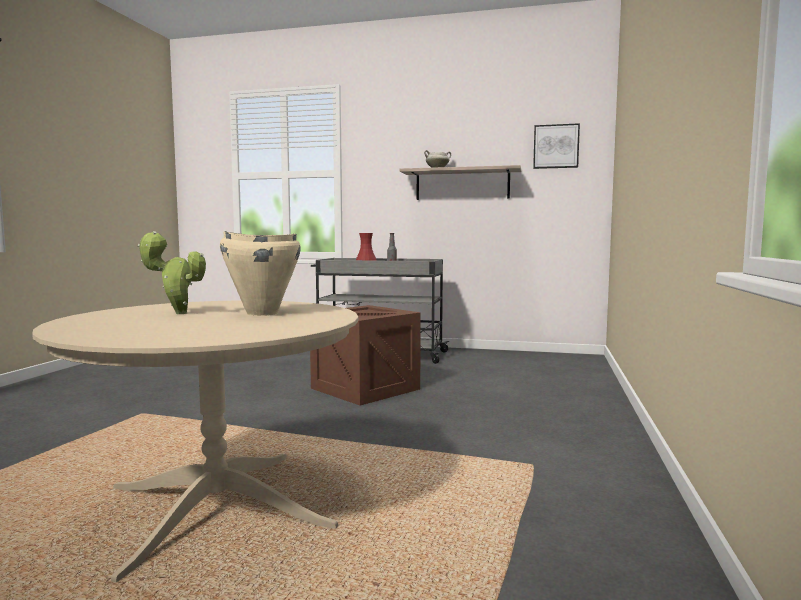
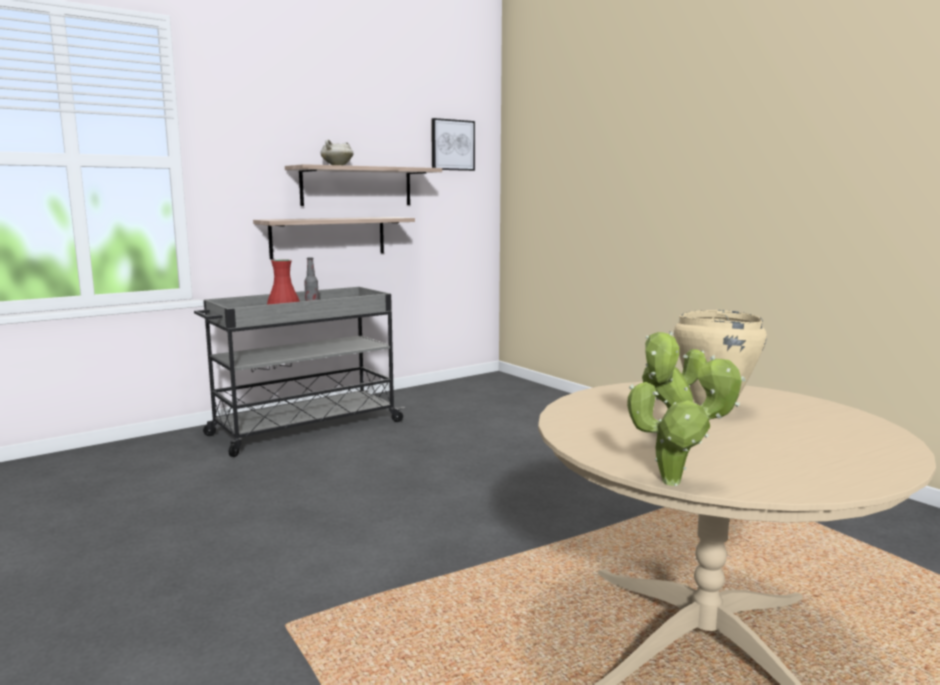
camera: 50 degrees left, 5 degrees up
(62, 320) = (678, 482): none -> potted plant
(365, 389) = (427, 474): crate -> none
(437, 222) = (328, 237): none -> shelf

